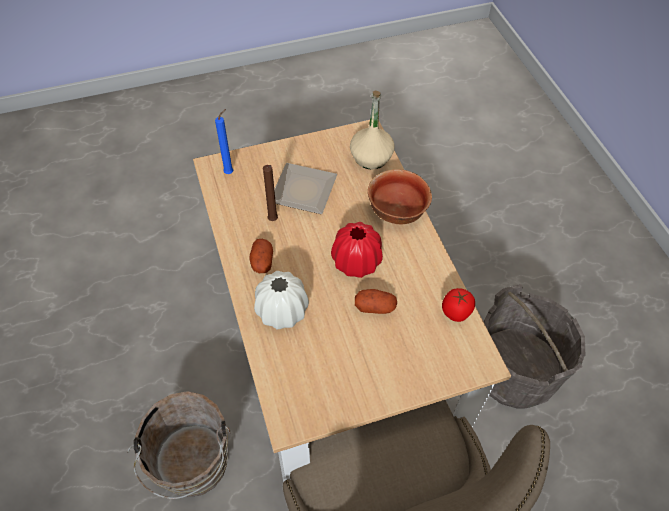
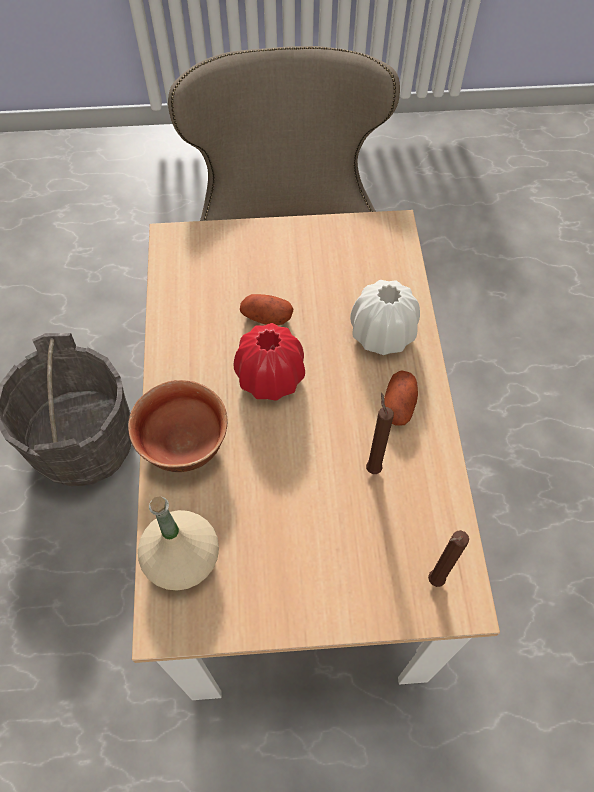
camera: 165 degrees left, 5 degrees up
(193, 469) = (477, 421): brown bucket -> none
(230, 172) = (433, 581): blue candle -> brown candle
(301, 192) = (319, 511): plate -> none
(456, 313) = (173, 292): tomato -> none

